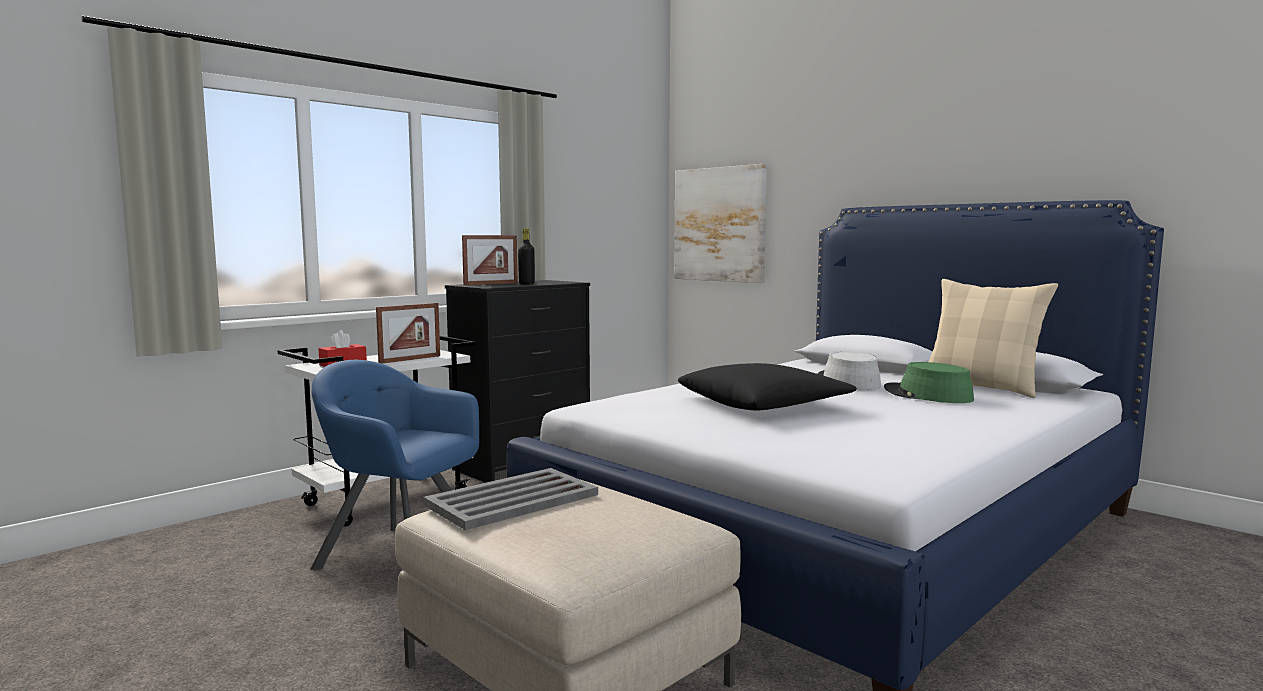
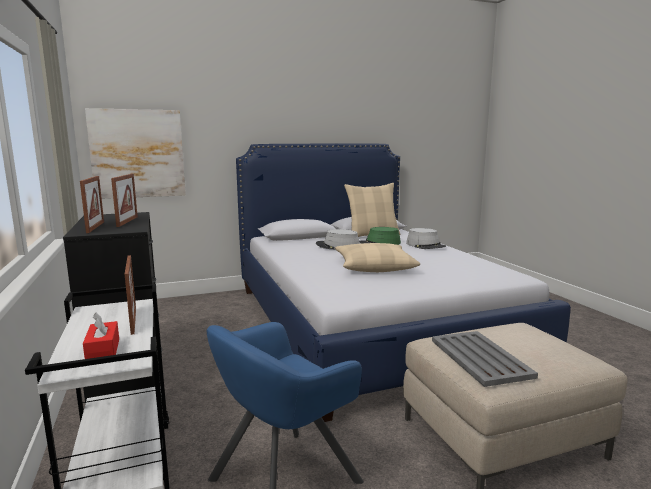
camera: 65 degrees left, 5 degrees up
(526, 284) = (127, 221): black bottle -> picture frame
(764, 404) = (374, 266): black pillow -> beige pillow
(988, 415) = (425, 245): none -> grey hat

